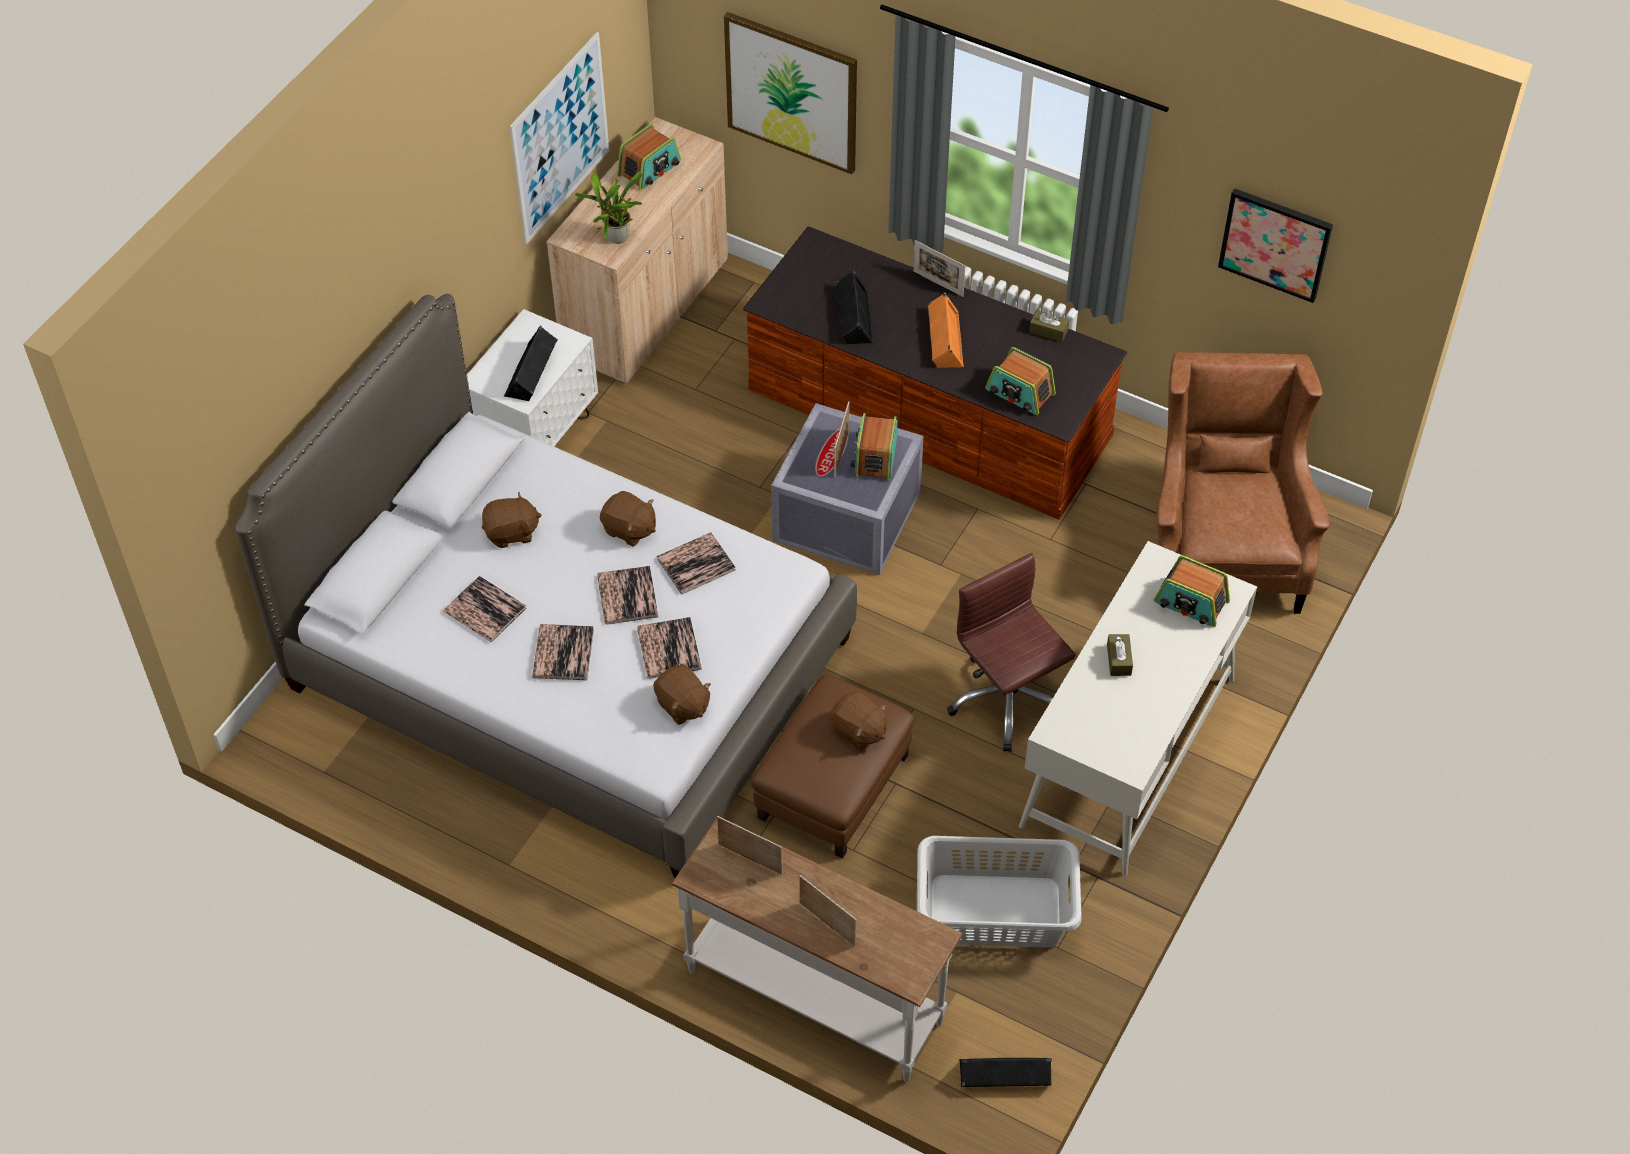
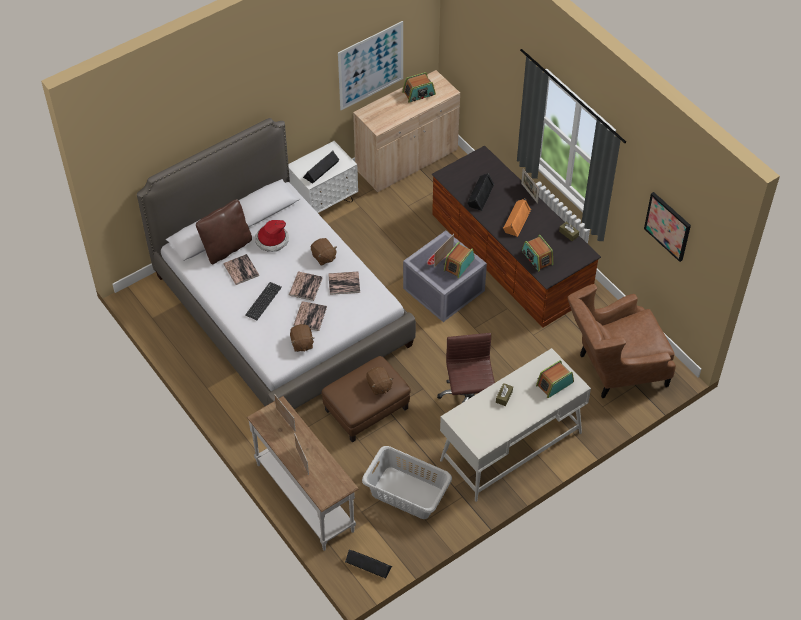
camera: 25 degrees right, 0 degrees up
(431, 578) = (226, 247): none -> brown pillow
(512, 533) = (272, 240): brown plush toy -> hat
(563, 653) = (263, 301): book -> keyboard
(616, 240) = (384, 122): potted plant -> none
(792, 92) = (489, 78): picture -> none
(1191, 602) = (554, 383): radio -> radio turned 90 degrees clockwise
(1223, 547) = (614, 369): brown armchair -> brown armchair turned 135 degrees counterclockwise

